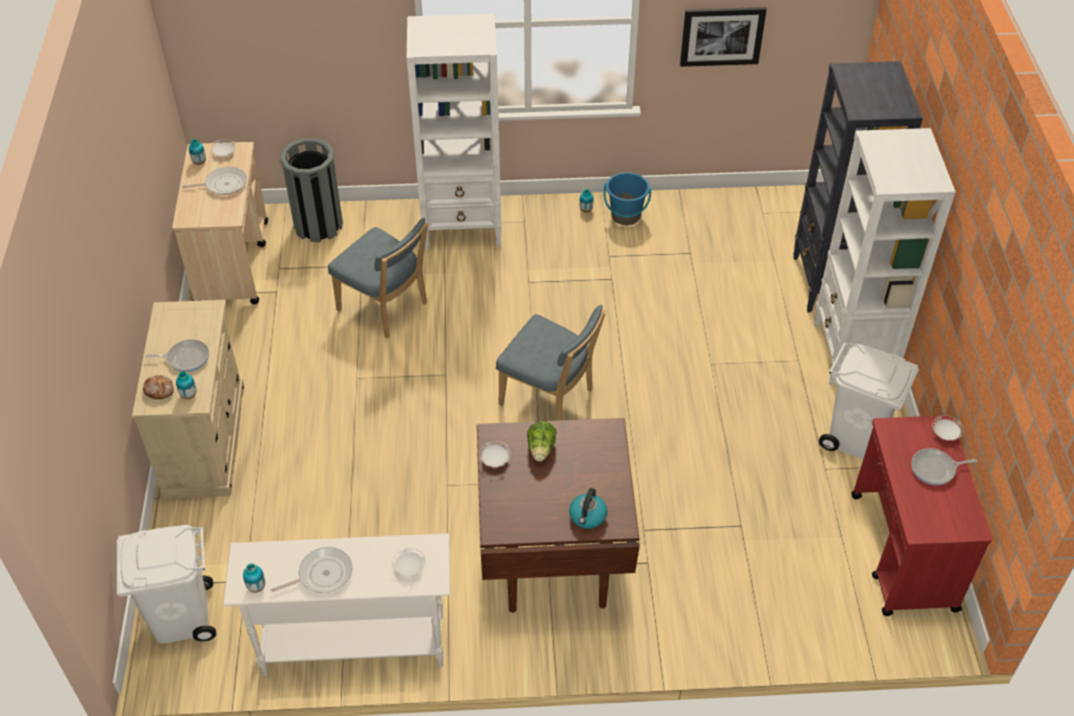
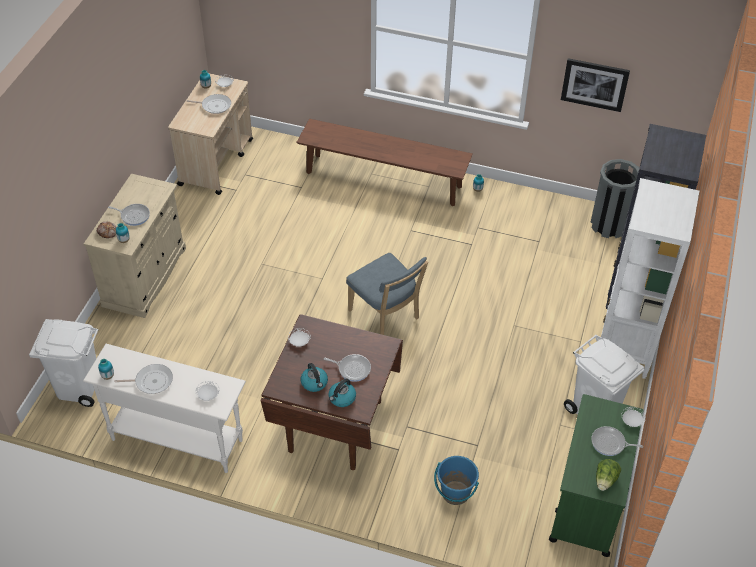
camera: 20 degrees right, 0 degrees up
(318, 225) = (285, 151): grey trash can -> grey trash can (609, 225)
(385, 309) = (303, 222): blue chair -> none
(463, 228) = (383, 179): white bookcase -> brown bench
(541, 449) = (334, 344): lettuce -> lettuce (605, 480)
(542, 508) = (314, 383): none -> kettle
(581, 474) = (352, 369): none -> frying pan
(625, 216) = (504, 202): blue bucket -> blue bucket (455, 493)
(903, 553) = (588, 502): red cart -> green cart

